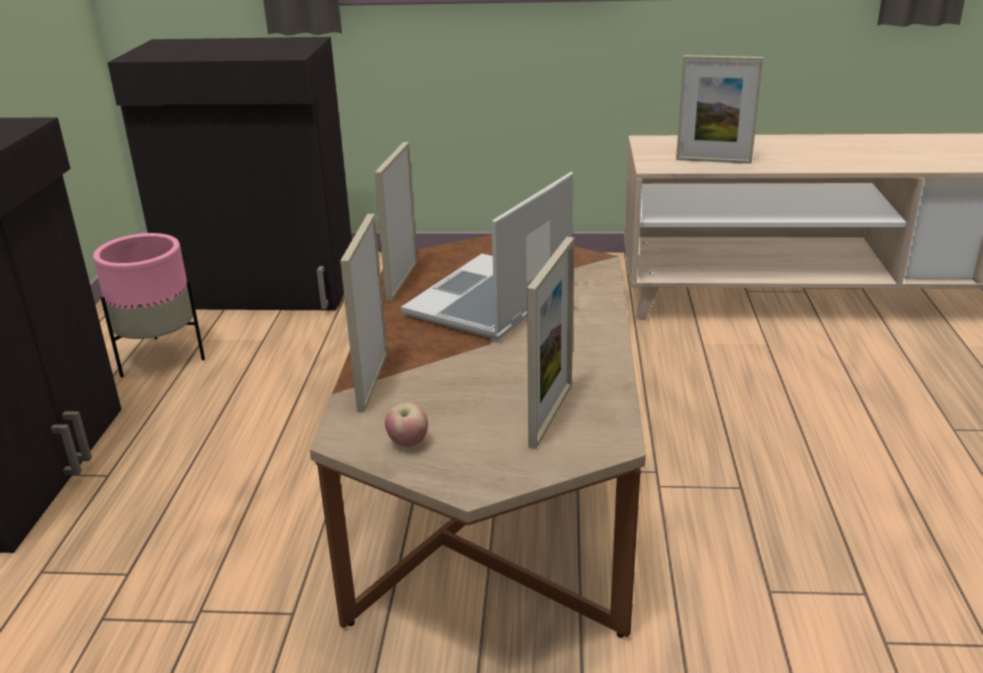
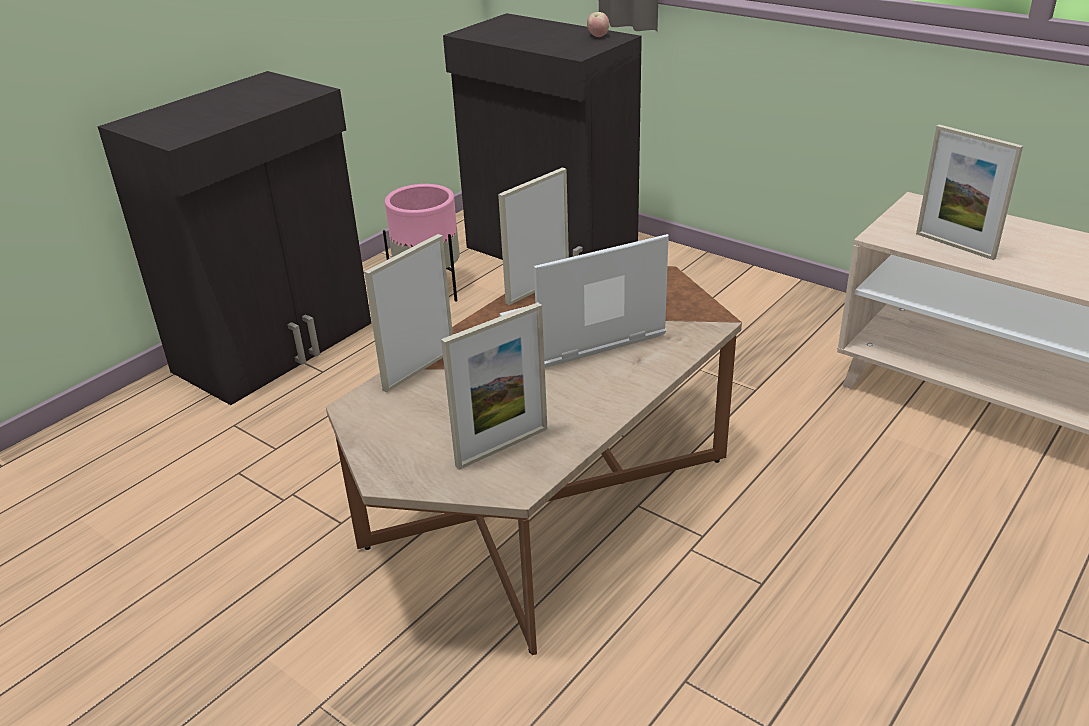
camera: 35 degrees right, 5 degrees up
(408, 443) = (385, 428): apple -> apple (598, 36)

